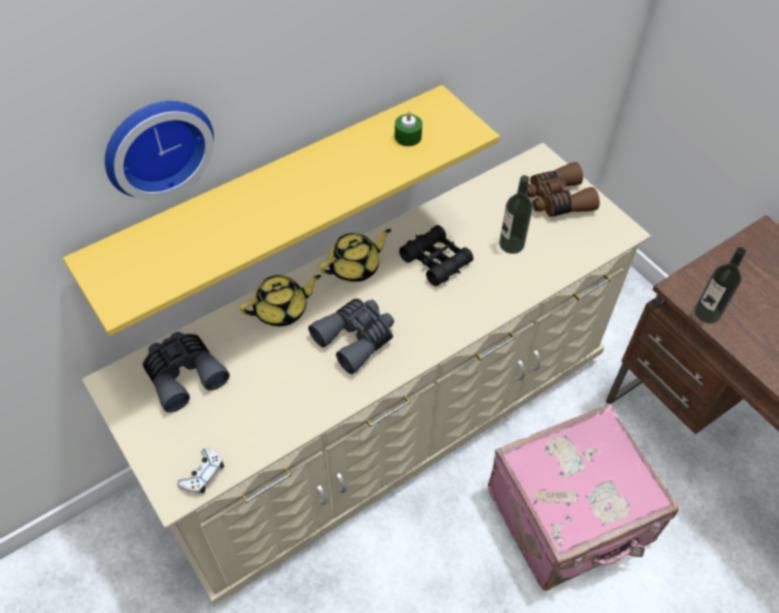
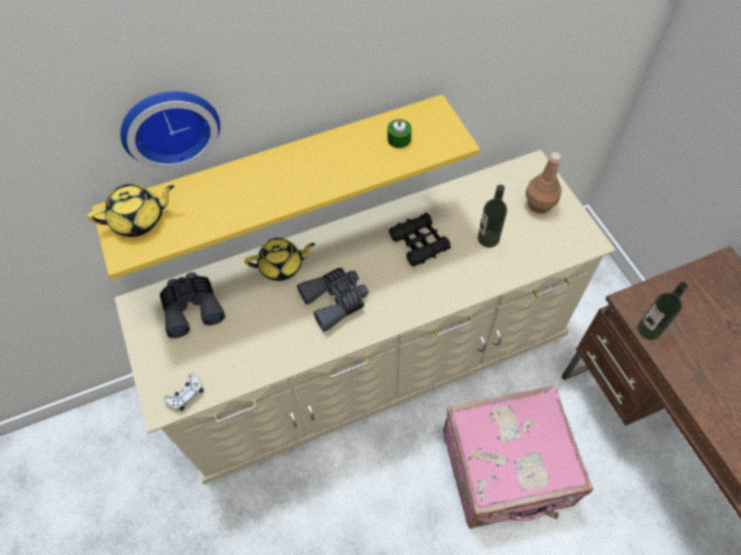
camera: 15 degrees right, 5 degrees up
(355, 267) = (350, 238): yellow teapot -> yellow teapot (139, 220)
(557, 200) = (539, 204): brown binoculars -> brown bottle

